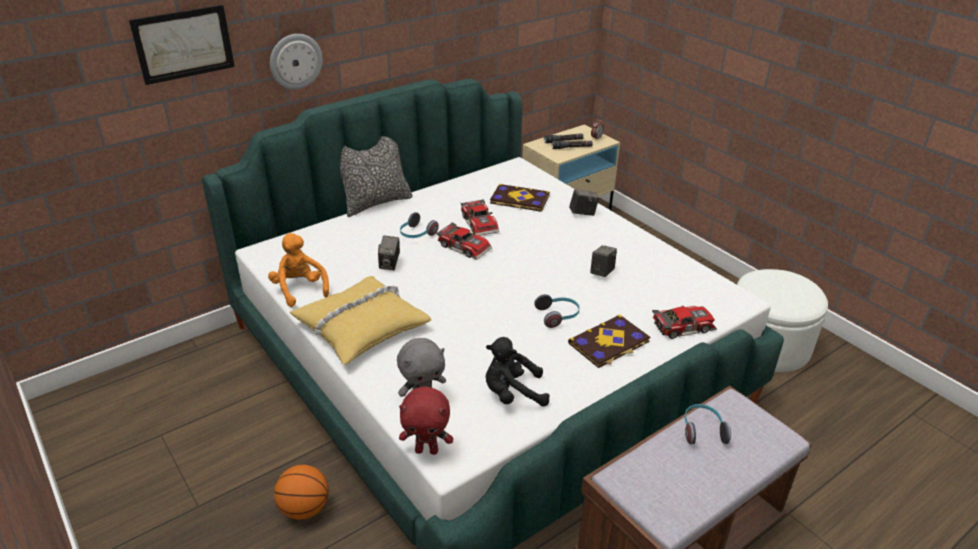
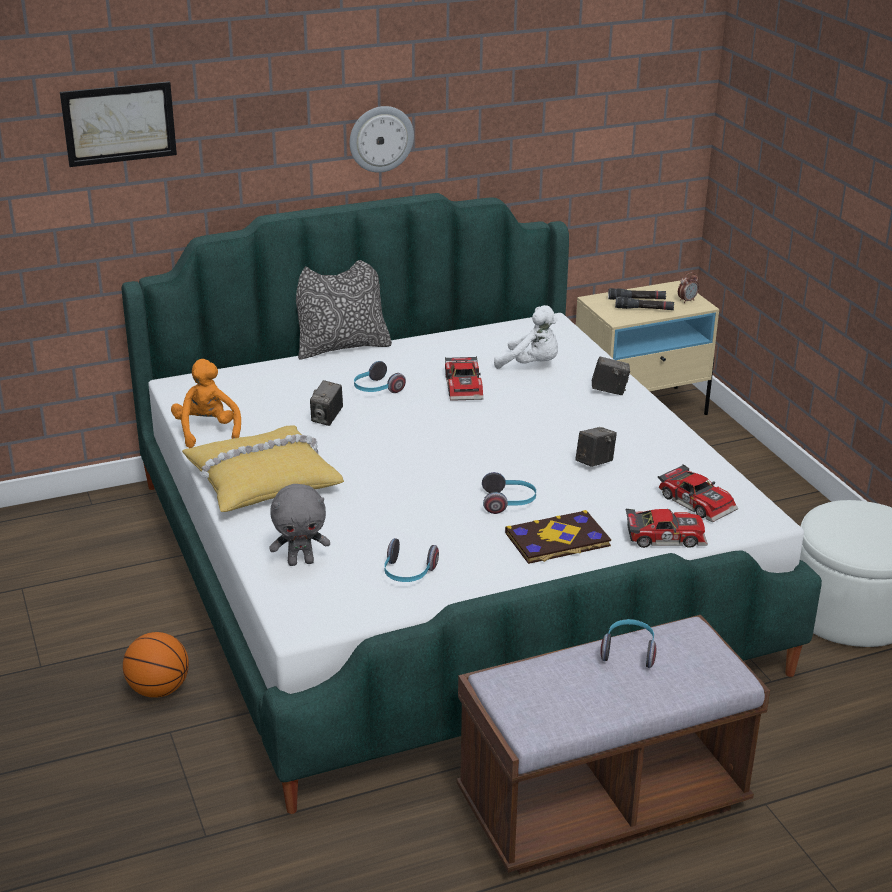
camera: 15 degrees right, 5 degrees down
(295, 61) = (254, 154): wall clock -> wall clock (381, 138)
(427, 450) = (281, 611): red plush toy -> none
(465, 246) = (431, 410): toy car -> toy car (698, 501)
(512, 394) = (408, 573): black plush toy -> headphones
(519, 200) = (531, 365): book -> white plush toy

